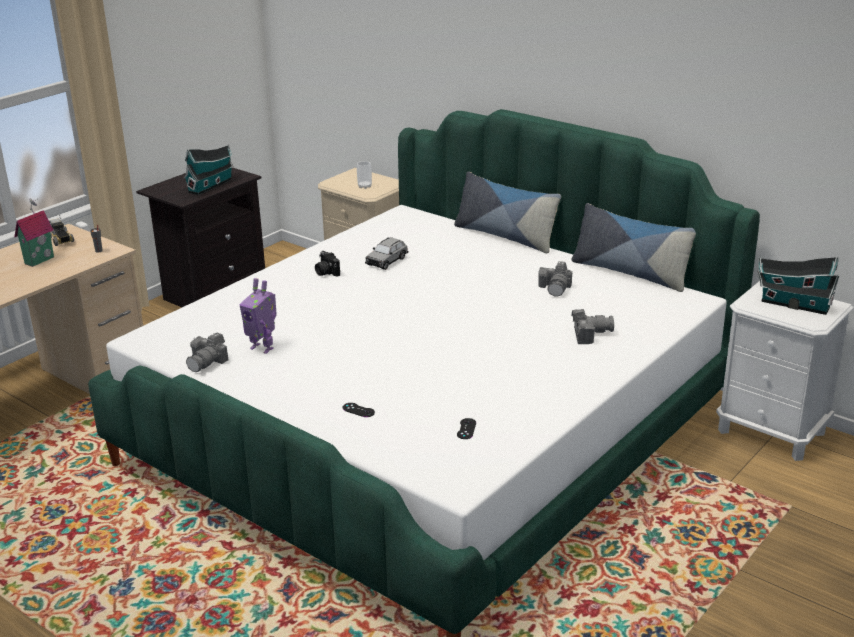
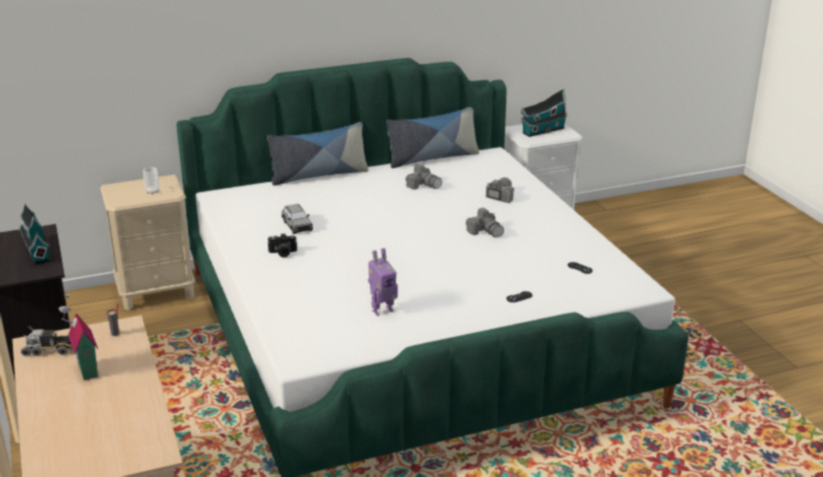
camera: 60 degrees left, 0 degrees up
(207, 362) = (378, 339): camera -> camera (485, 231)

